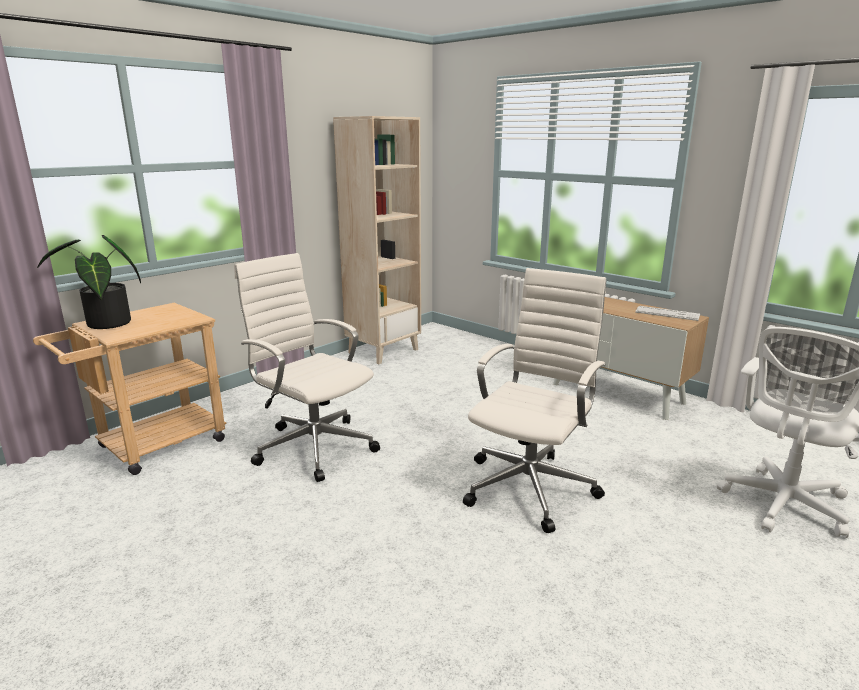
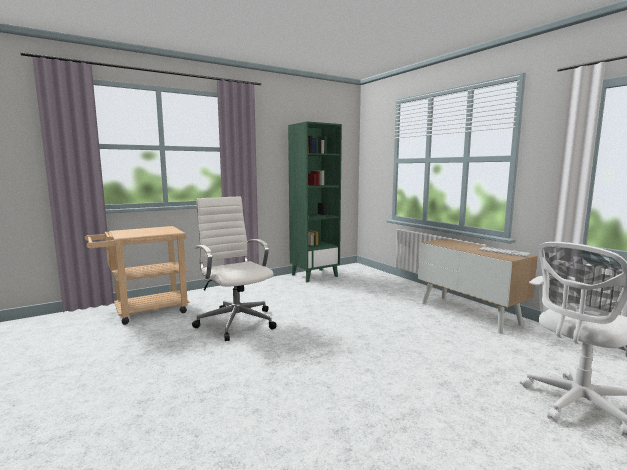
camera: 15 degrees right, 10 degrees down
(106, 325) = (124, 232): potted plant -> none
(383, 351) = (314, 275): beige bookcase -> green bookcase
(531, 486) = (368, 362): white office chair -> none

